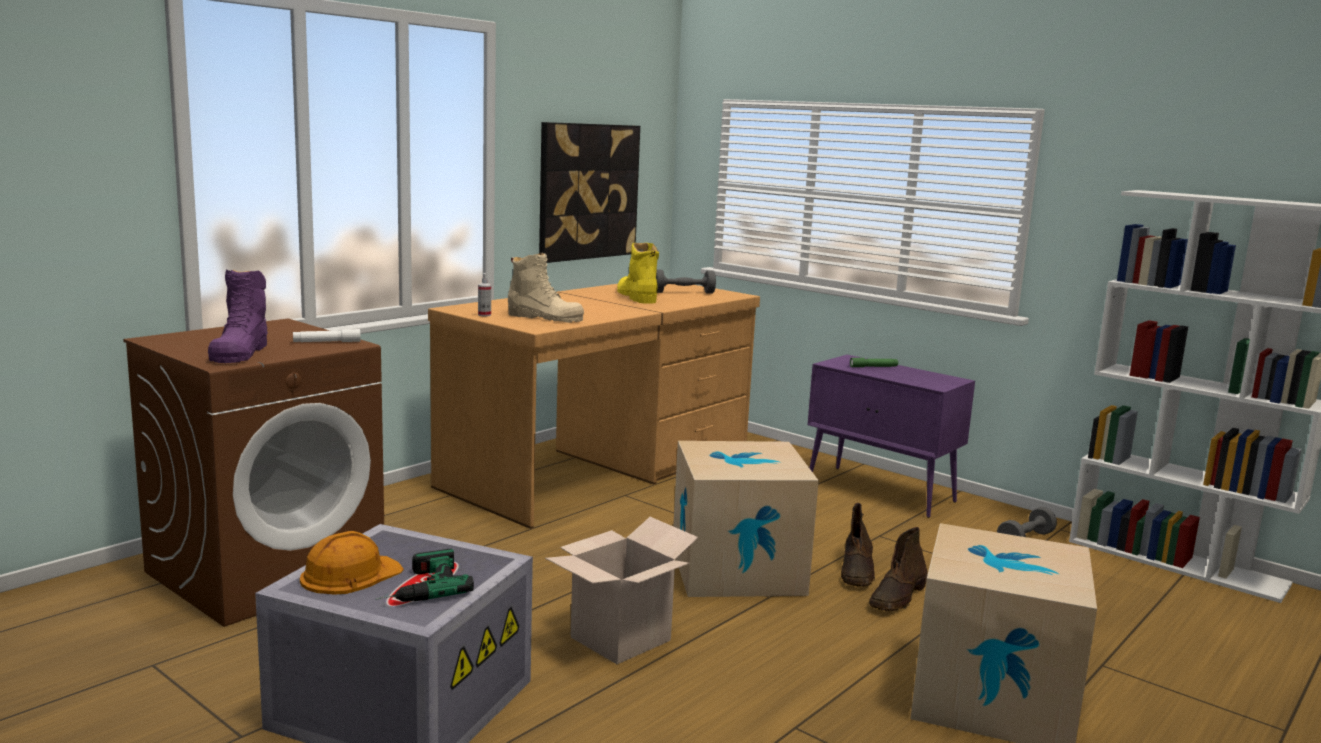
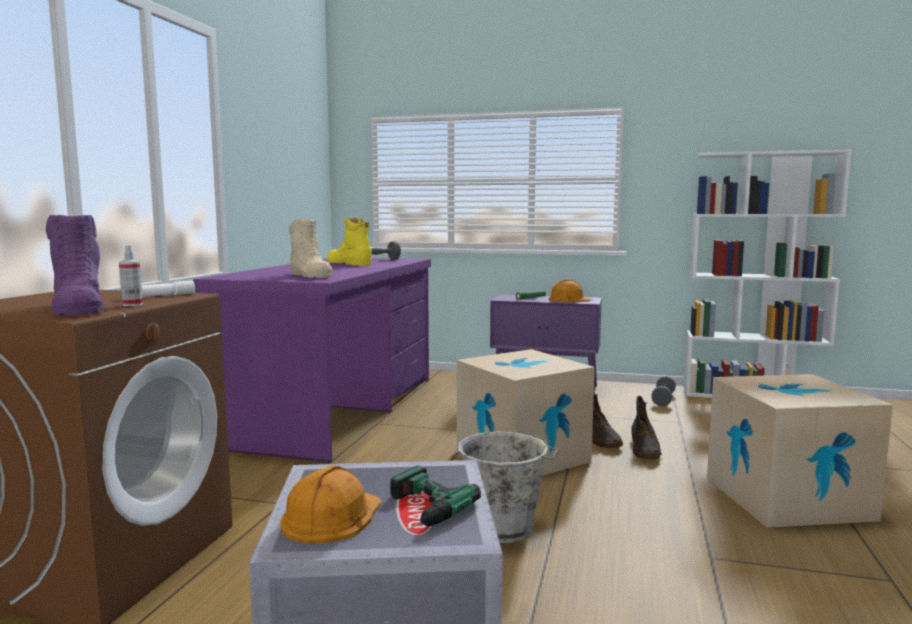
camera: 25 degrees left, 5 degrees down
(484, 315) = (255, 278): spray bottle -> spray bottle (132, 305)
(545, 317) = (310, 275): beige boot -> beige boot turned 60 degrees clockwise
(588, 191) = (283, 186): picture -> none
(602, 469) = (338, 409): brown desk -> purple desk
(620, 639) = (504, 528): cardboard box -> grey bucket
(920, 377) = (569, 299): none -> orange hard hat

